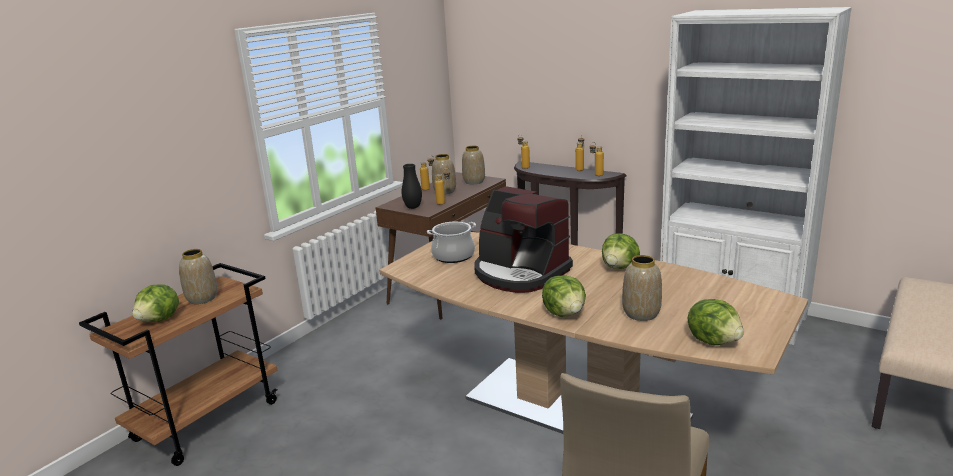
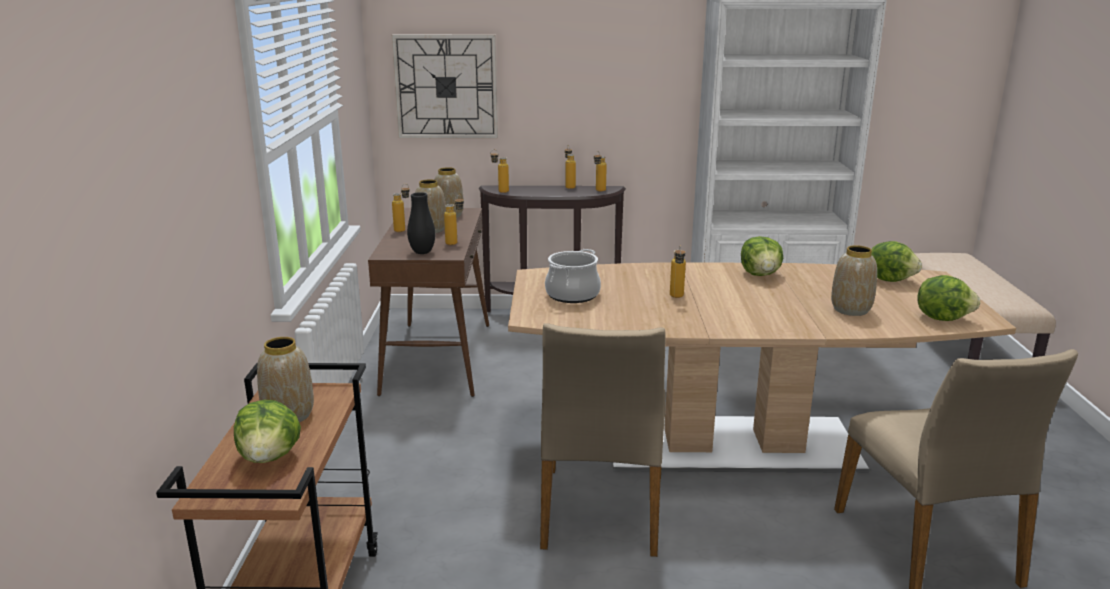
camera: 35 degrees left, 0 degrees up
(424, 424) = (601, 511): none -> beige chair
(497, 83) = (446, 87): none -> wall clock
(520, 273) = (676, 298): coffee machine -> bottle
(565, 313) = (787, 324): lettuce -> lettuce (890, 279)

